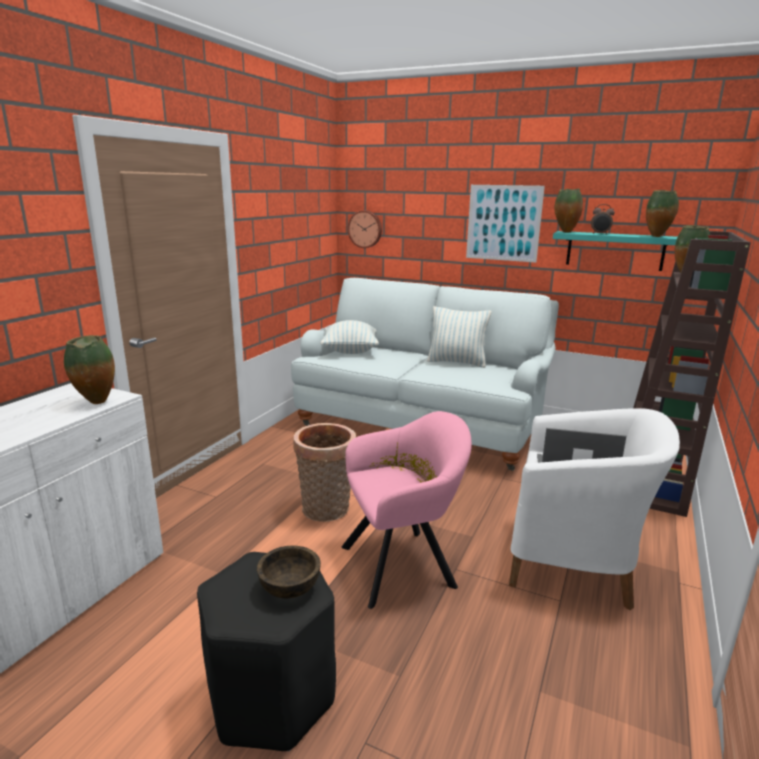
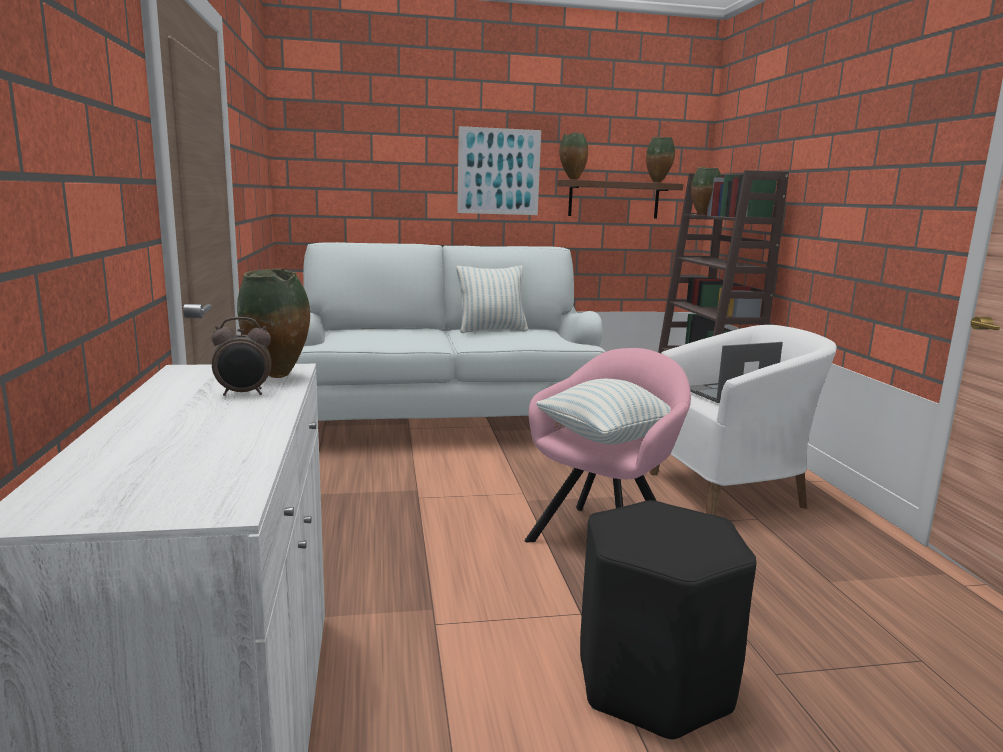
camera: 35 degrees left, 5 degrees down
(290, 588) = (687, 523): brown bowl -> none
(326, 511) = (460, 517): basket -> none
(350, 351) = (355, 334): pillow -> pillow (605, 437)
(365, 229) = (318, 180): wall clock -> none
(600, 234) = (607, 180): alarm clock -> alarm clock (244, 393)
(615, 250) = (613, 199): turquoise shelf -> brown shelf

